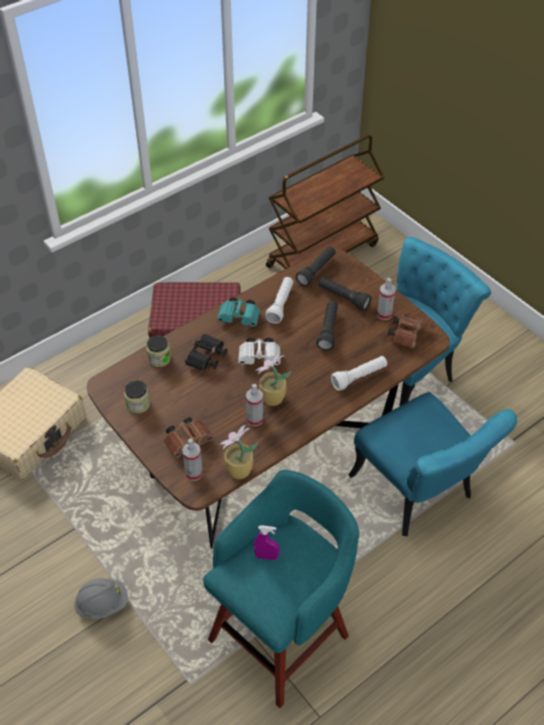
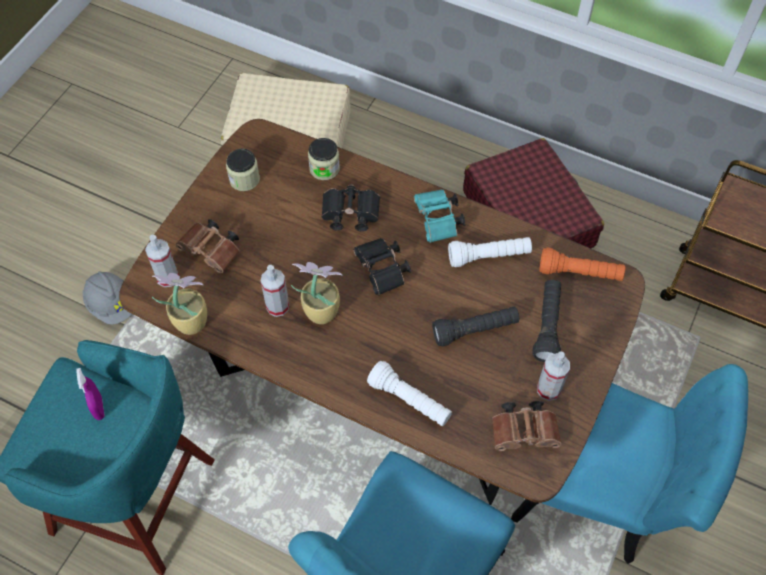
camera: 65 degrees right, 10 degrees up
(260, 358) = (382, 272): white binoculars -> black binoculars
(316, 271) = (580, 273): black flashlight -> orange flashlight

